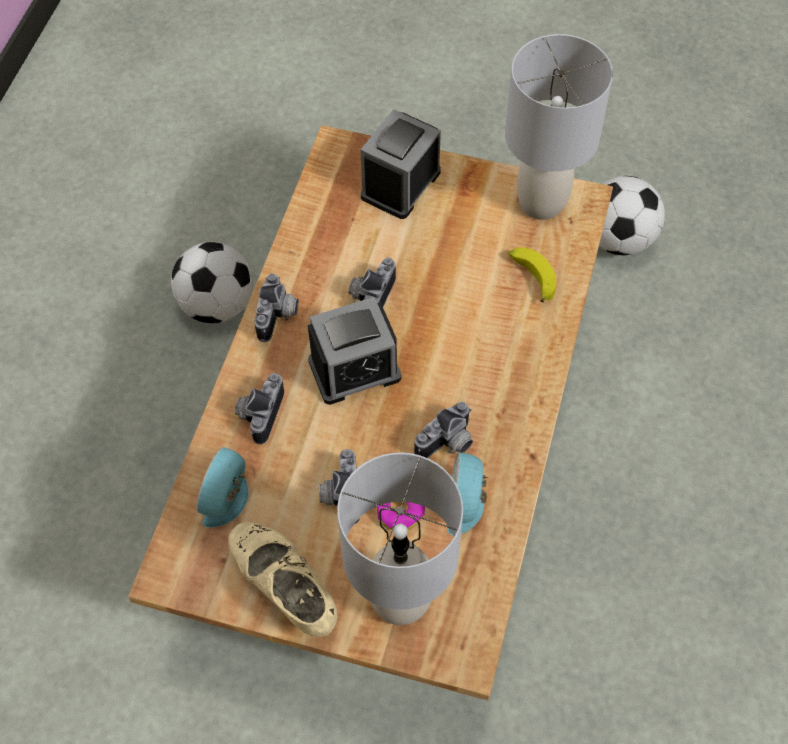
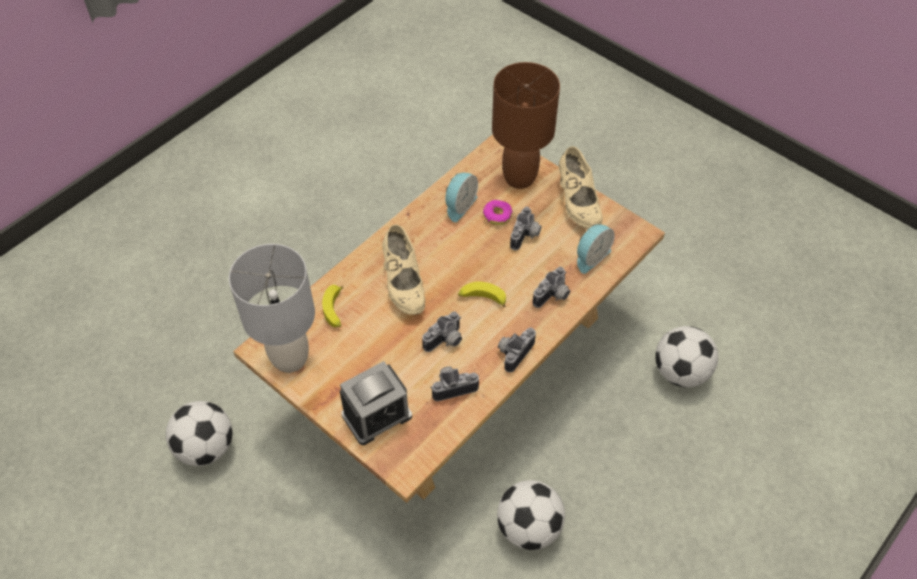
camera: 155 degrees left, 5 degrees down
(84, 574) = (681, 372): none -> football
(354, 369) = (482, 299): alarm clock -> banana
(399, 600) = (520, 178): grey table lamp -> brown table lamp
(448, 444) = (450, 237): camera -> camera (453, 386)
(468, 346) = (403, 285): none -> beige shoe

